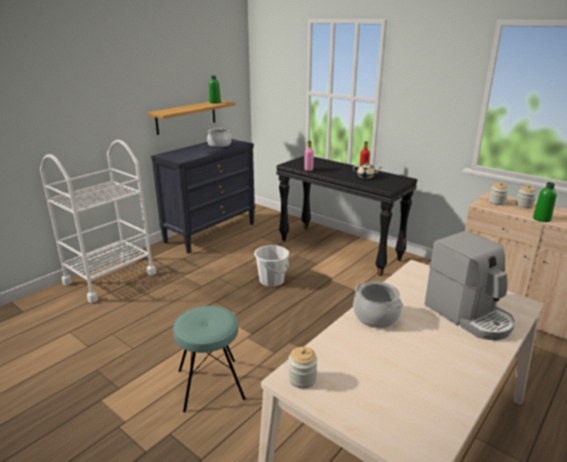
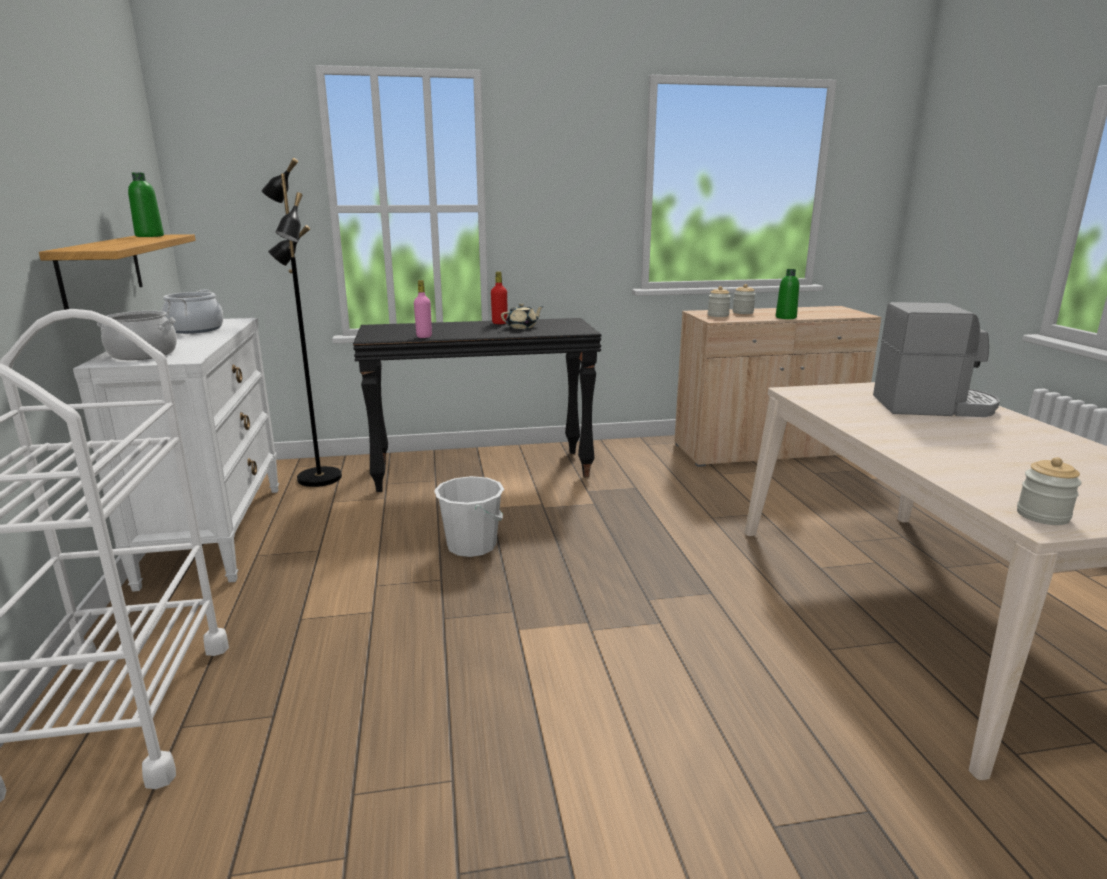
camera: 50 degrees left, 5 degrees down
(210, 232) = (215, 533): black dresser -> white dresser
(211, 384) = (678, 719): turquoise stool -> none
(273, 224) = (318, 478): none -> black floor lamp
(376, 317) = (901, 439): cooking pot -> cooking pot (143, 354)

